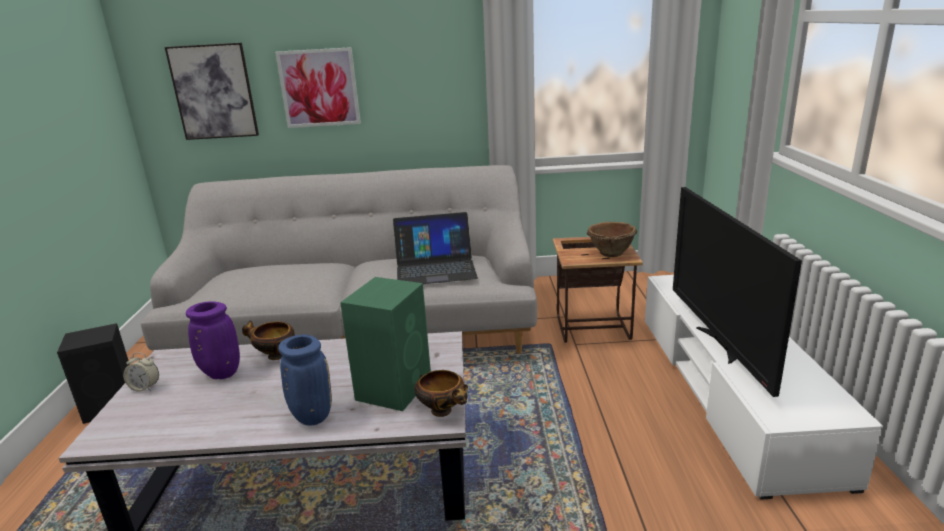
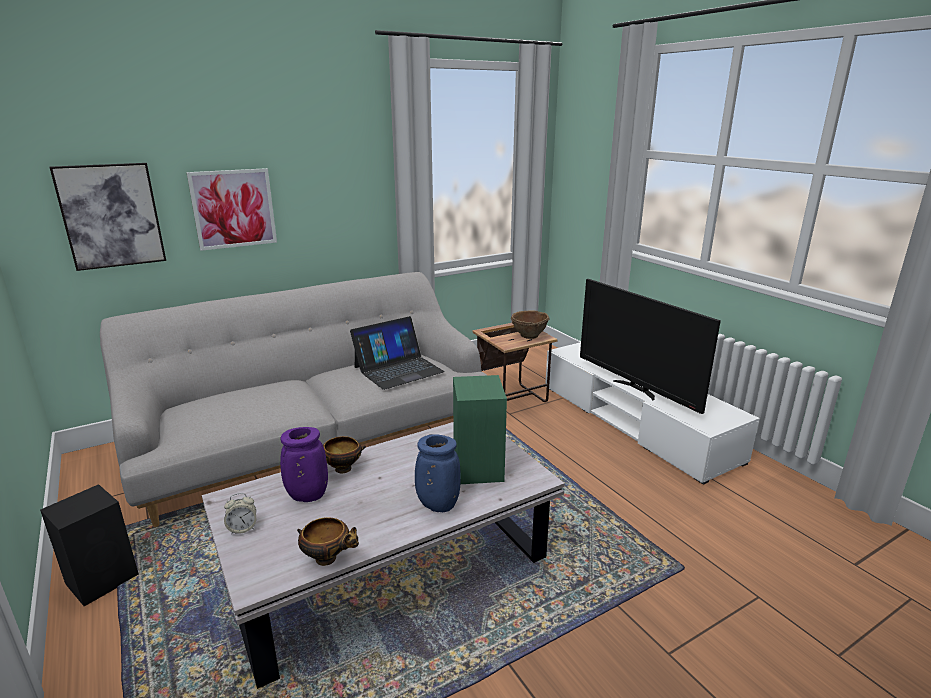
camera: 30 degrees left, 0 degrees up
(443, 411) = (533, 473): bowl -> bowl (328, 558)

